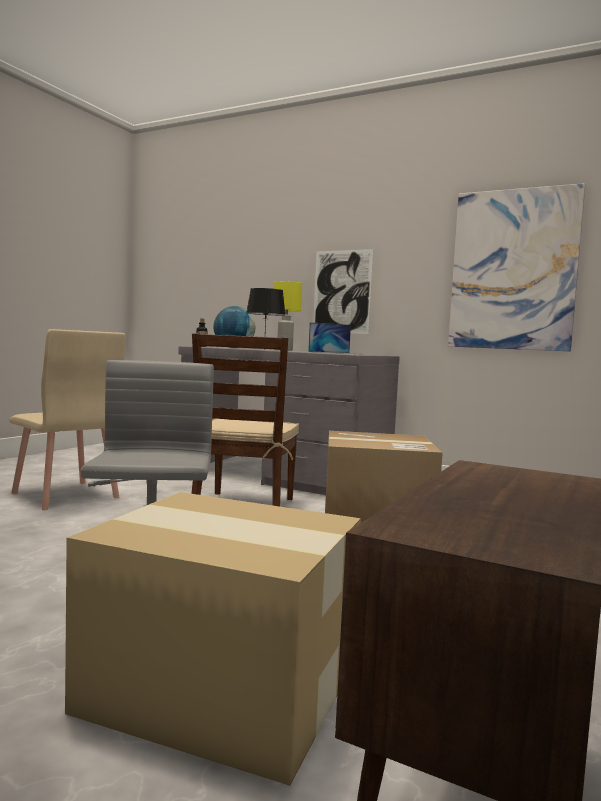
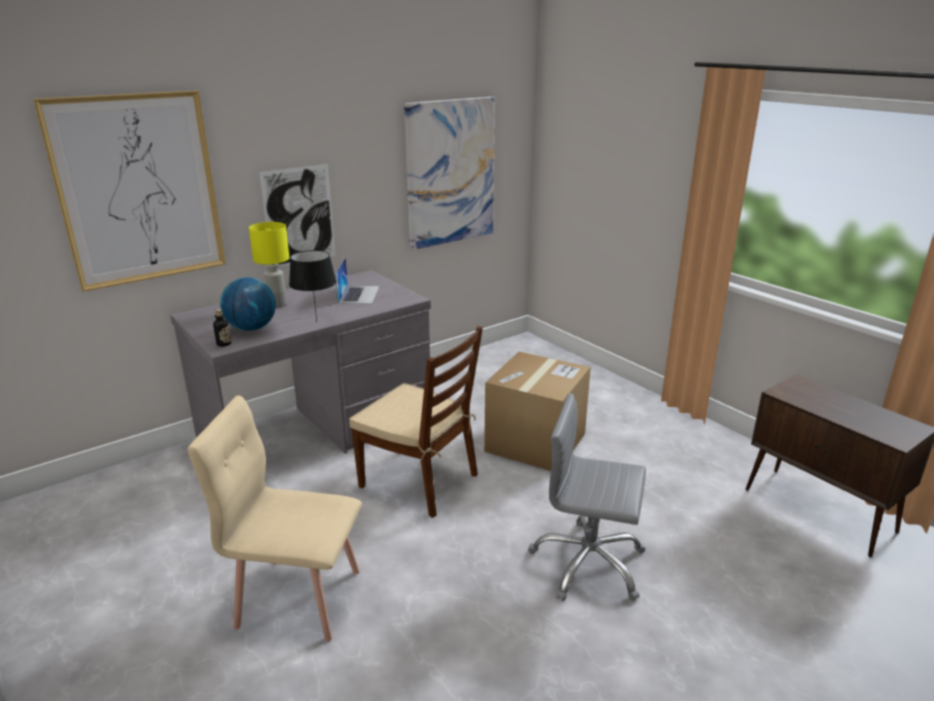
camera: 65 degrees left, 20 degrees up
(65, 495) = (298, 597): beige chair -> beige chair turned 150 degrees counterclockwise
(223, 690) = (736, 556): cardboard box -> none
(240, 256) = (139, 190): none -> picture

